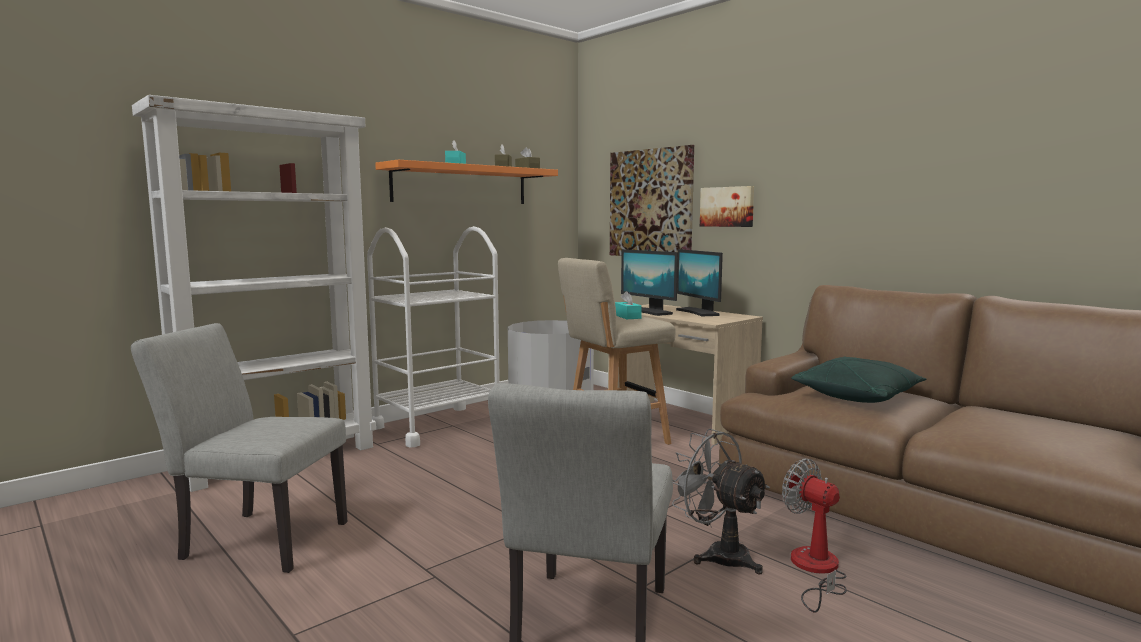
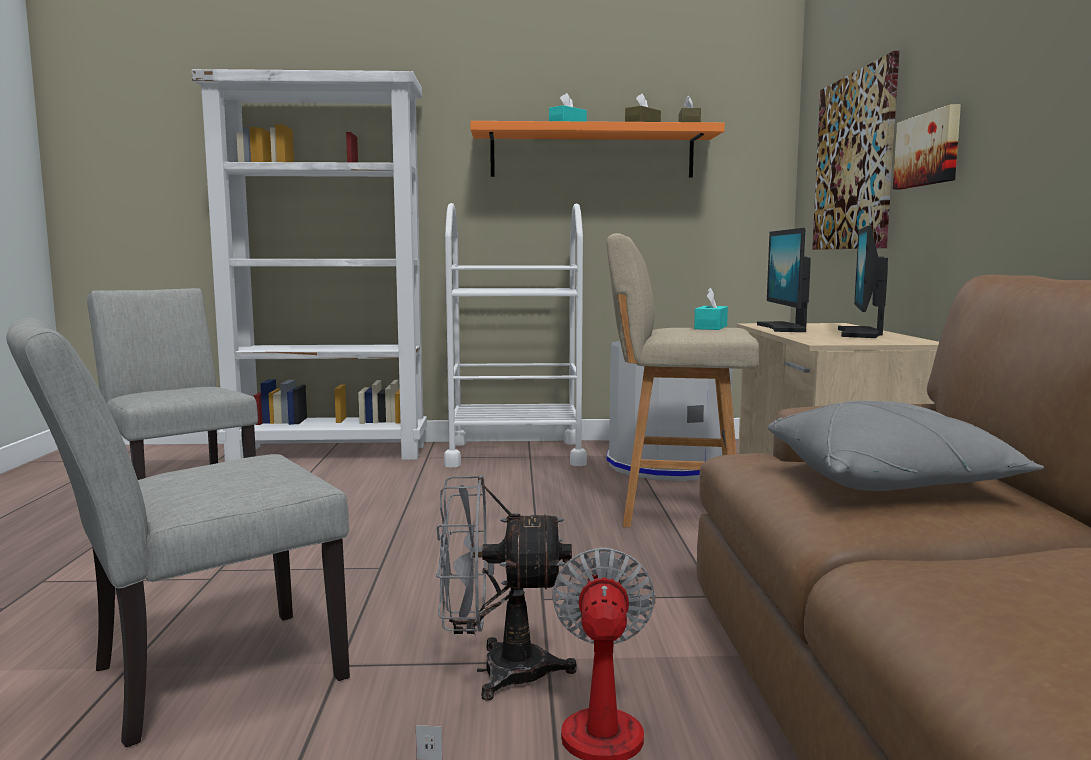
camera: 40 degrees right, 0 degrees up
(719, 554) = (497, 672): grey fan -> grey fan turned 90 degrees counterclockwise
(857, 396) = (888, 481): green pillow -> grey pillow

